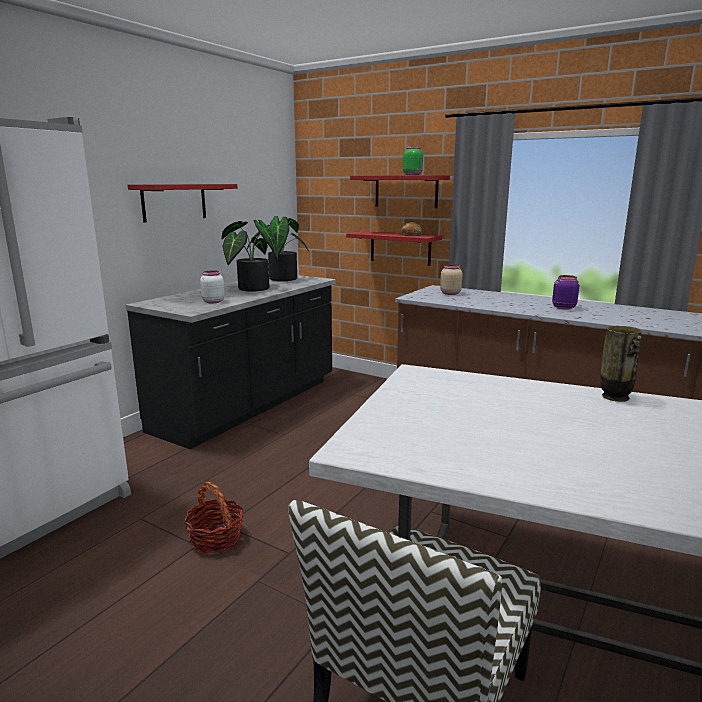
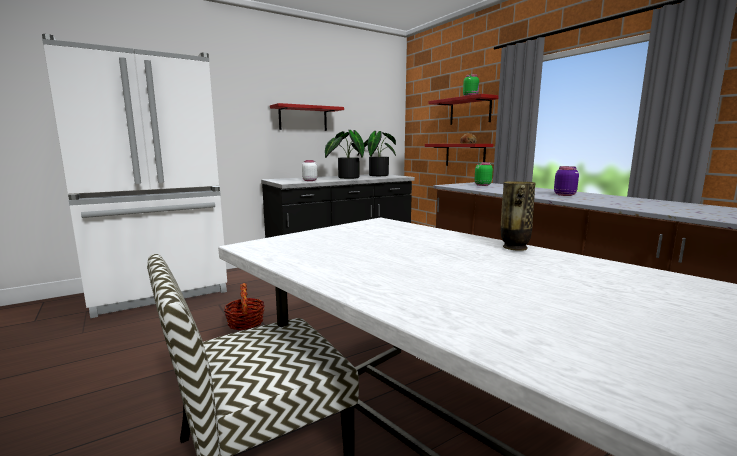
camera: 25 degrees right, 5 degrees down
(449, 293) = (482, 185): beige jar -> green jar

